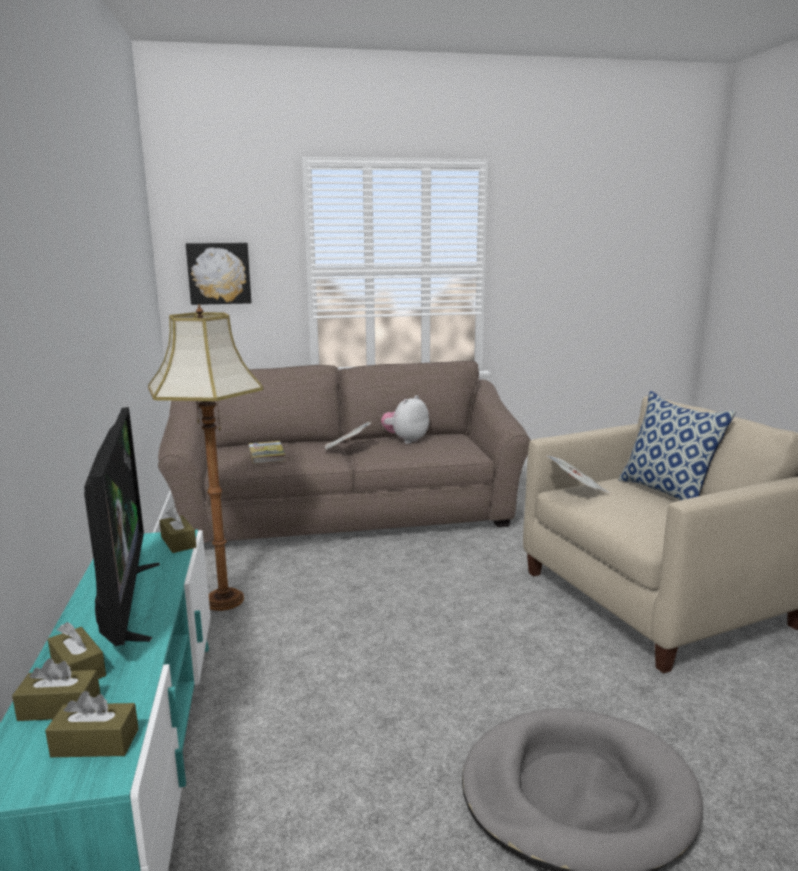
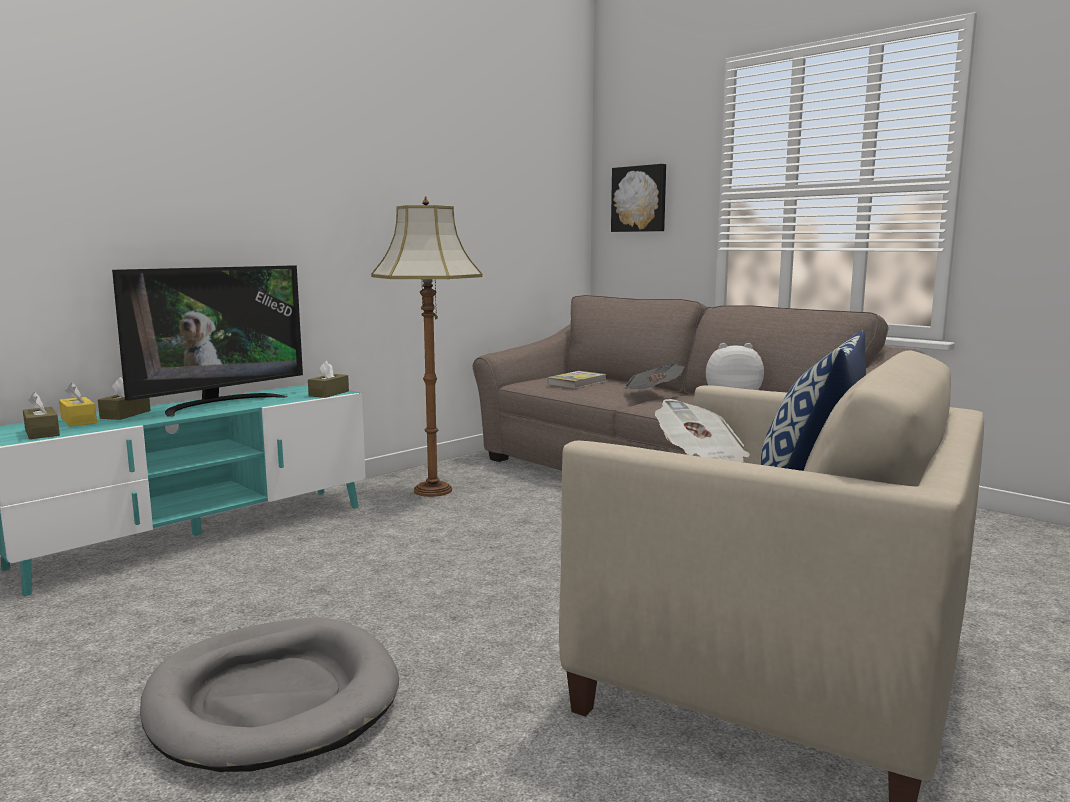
camera: 55 degrees right, 5 degrees down
(59, 707) = (79, 421): brown tissue box -> yellow tissue box

